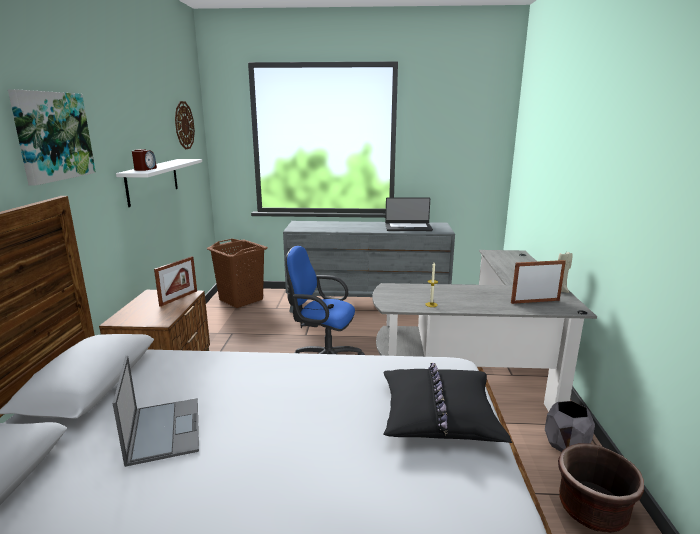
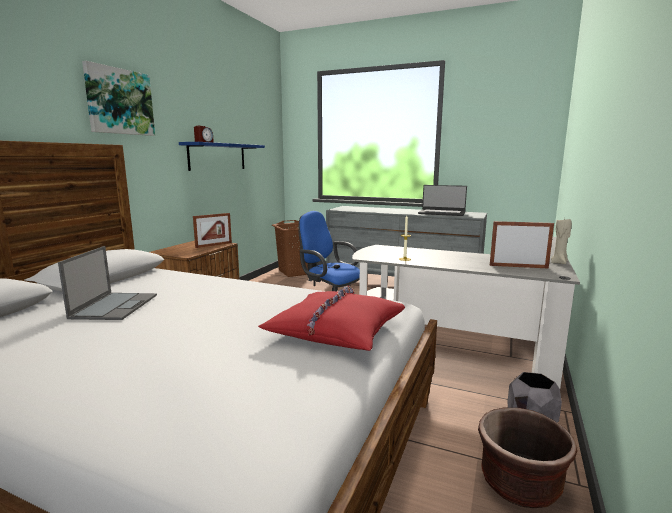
camera: 20 degrees right, 5 degrees down
(153, 181) = (217, 156): white shelf -> blue shelf
(184, 125) = (258, 120): wall clock -> none
(439, 414) = (336, 330): black pillow -> red pillow

